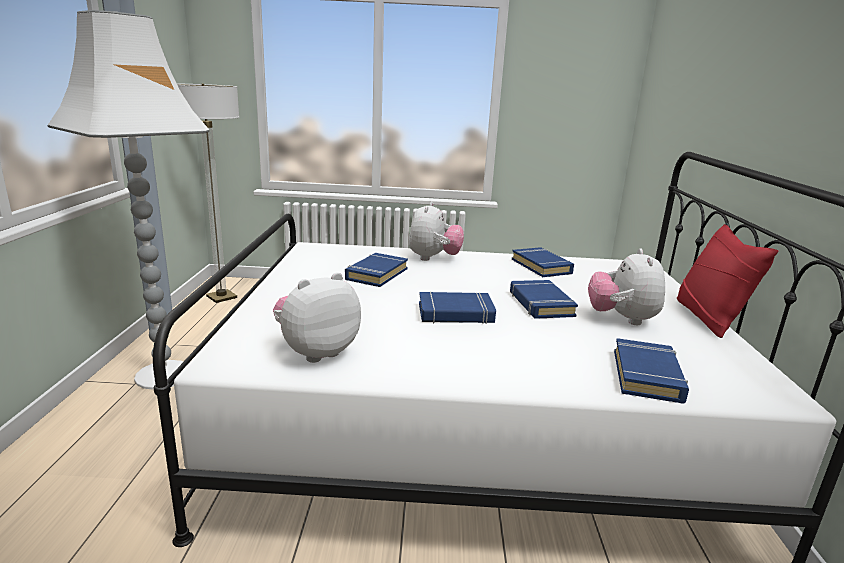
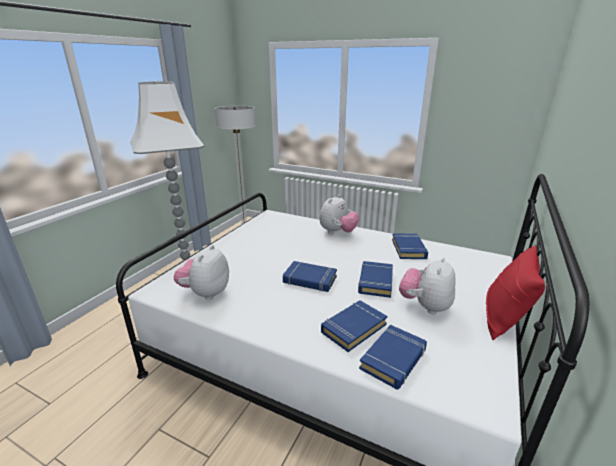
camera: 25 degrees right, 5 degrees up
(316, 352) = (205, 293): plush toy -> plush toy turned 60 degrees counterclockwise
(376, 274) = (289, 240): blue book -> blue book (353, 328)

